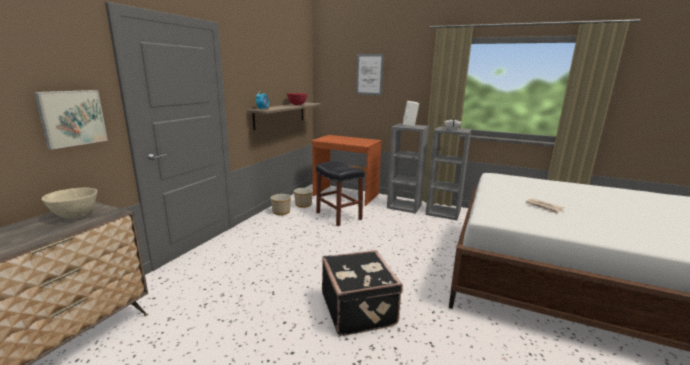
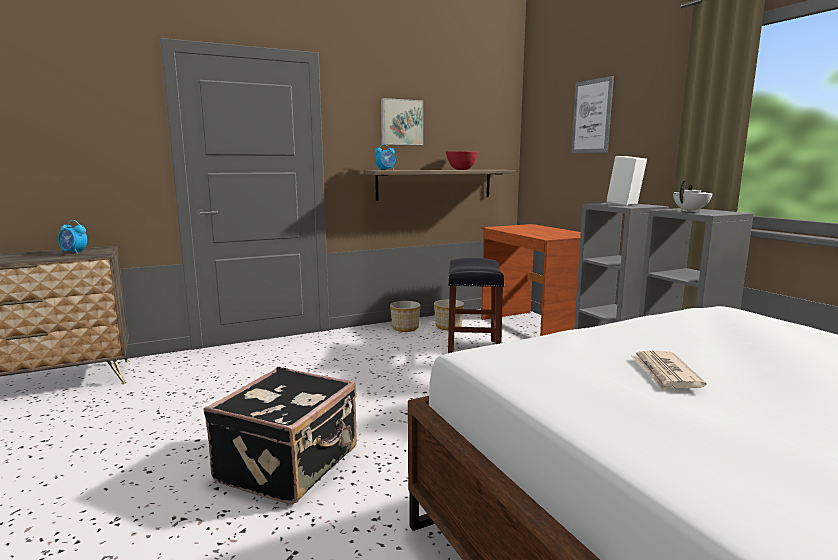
camera: 40 degrees right, 5 degrees down
(71, 118) = (109, 158): picture -> picture (401, 122)
(76, 216) = (74, 253): beige bowl -> alarm clock

